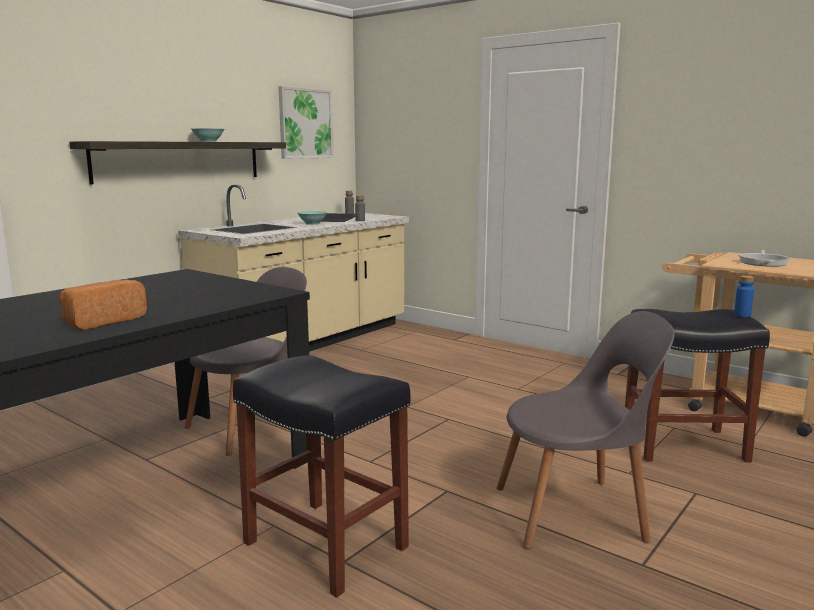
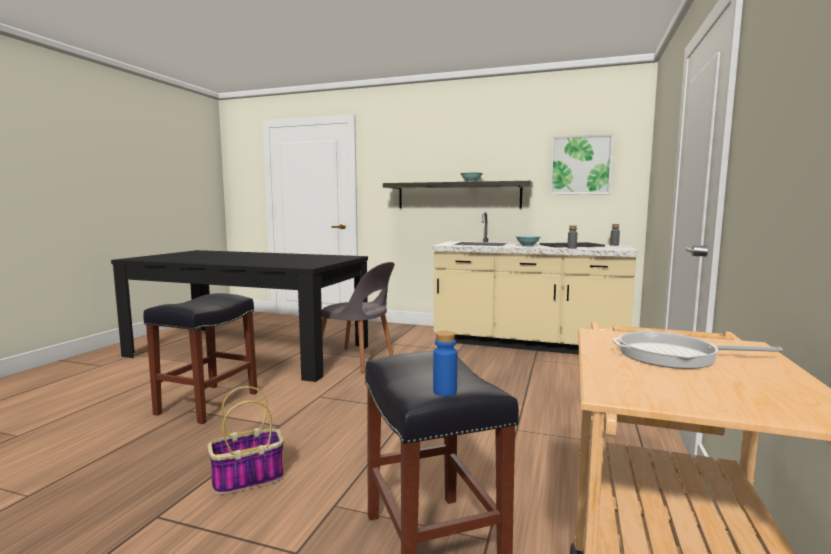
camera: 70 degrees right, 5 degrees down
(103, 321) = (232, 261): bread -> none
(575, 513) = (247, 479): grey chair -> basket

